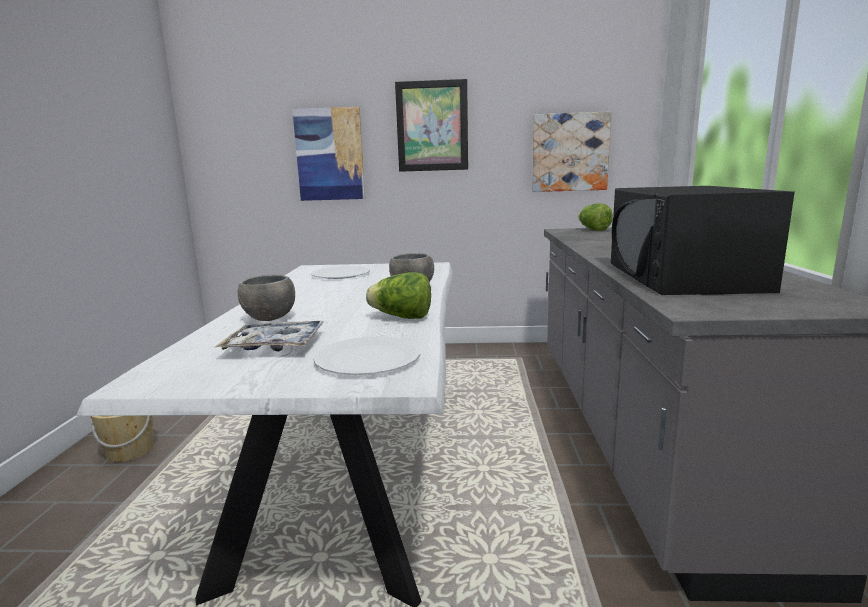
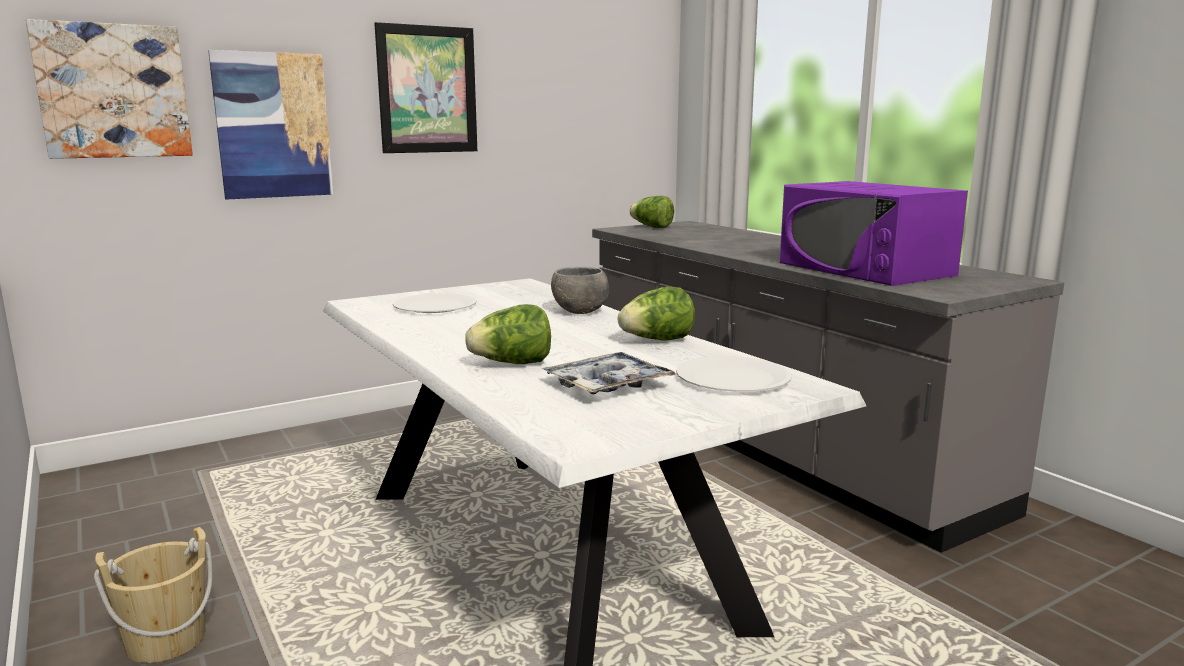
camera: 35 degrees left, 0 degrees up
(270, 318) = (512, 364): grey bowl -> lettuce
(570, 152) = (593, 131): picture -> picture (113, 91)
(683, 276) = (865, 269): black microwave -> purple microwave

